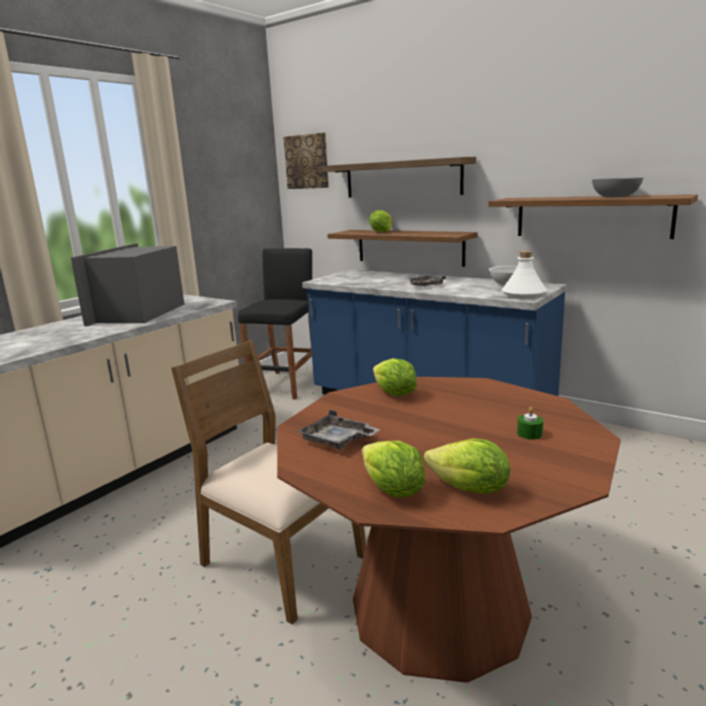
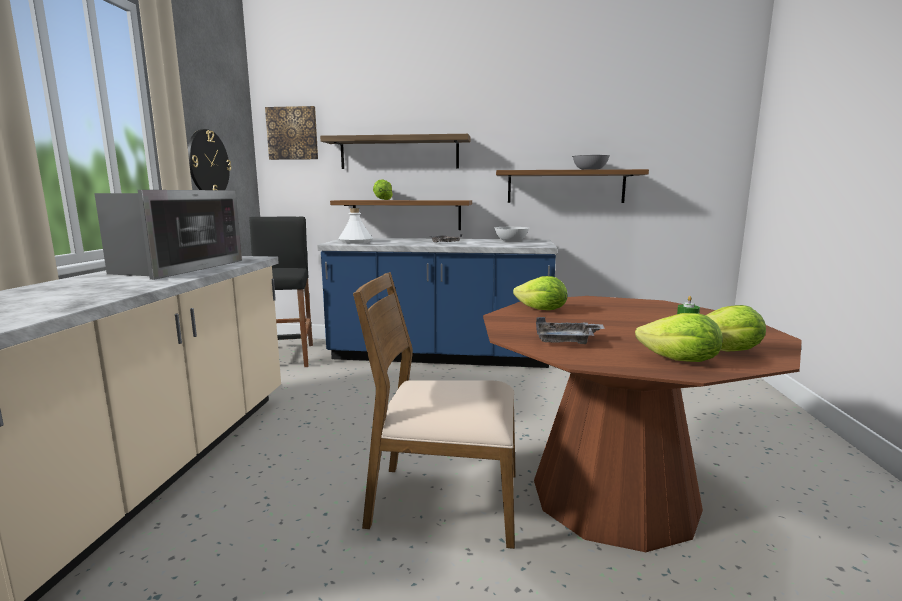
camera: 30 degrees left, 5 degrees down
(140, 313) = (176, 268): microwave -> microwave turned 150 degrees counterclockwise
(218, 203) = (208, 163): none -> wall clock
(523, 294) = (536, 244): white bottle -> white bottle (355, 242)

